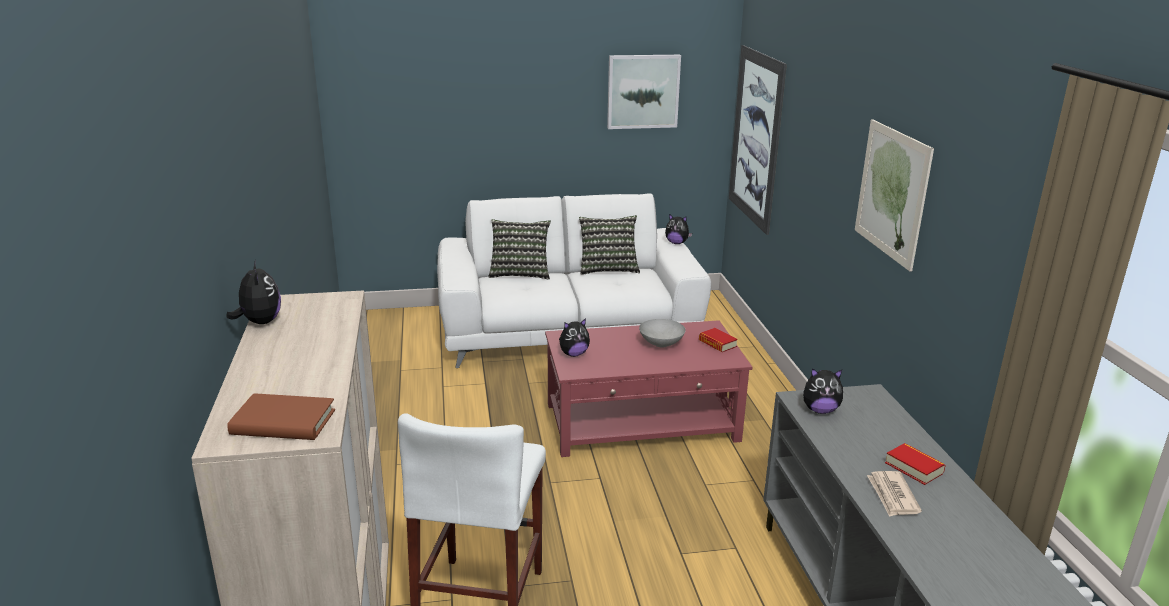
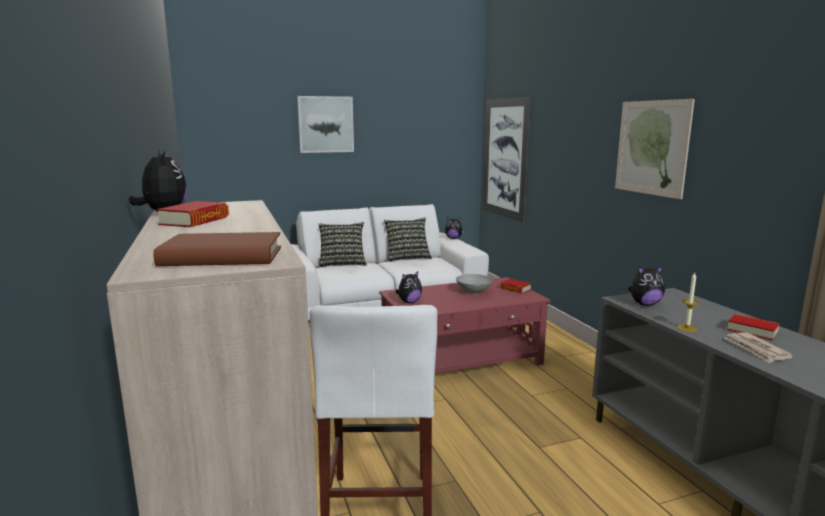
camera: 10 degrees left, 10 degrees down
(282, 343) = (195, 221): none -> book
(643, 91) = (420, 133): picture -> picture (325, 124)
(839, 455) = (687, 328): none -> candle

